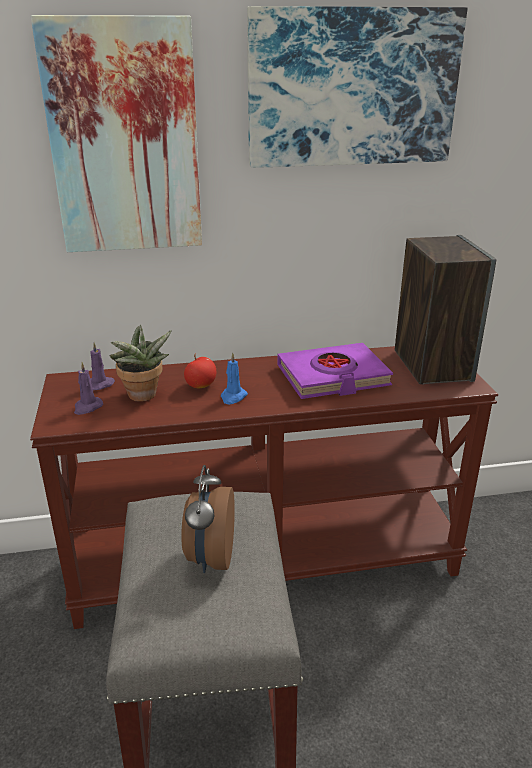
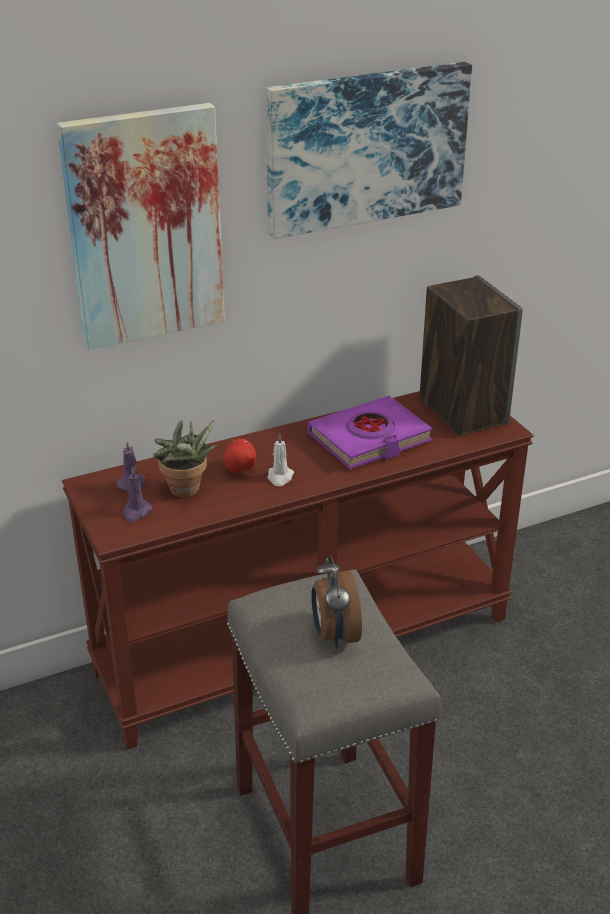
camera: 15 degrees left, 5 degrees up
(233, 397) = (280, 477): blue candle -> white candle

